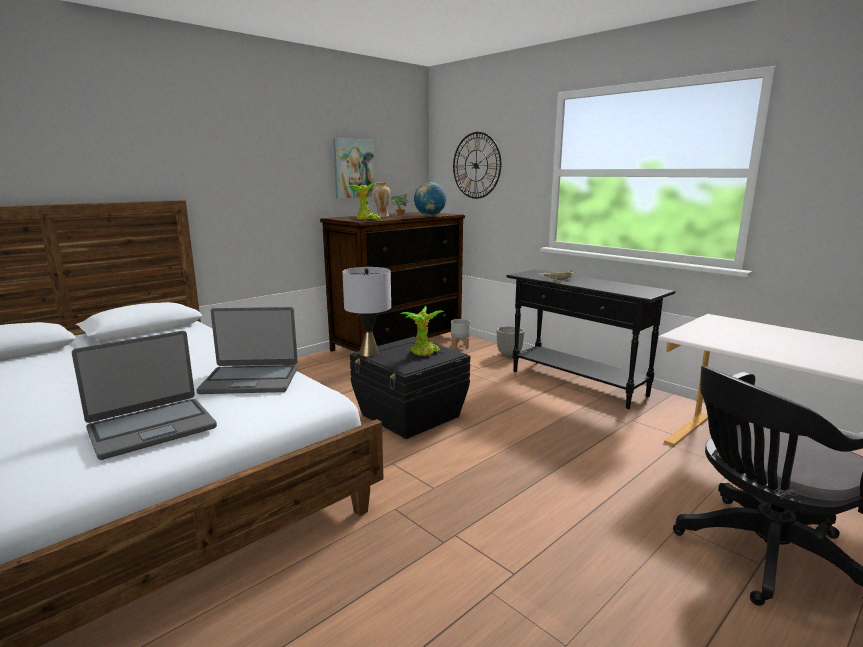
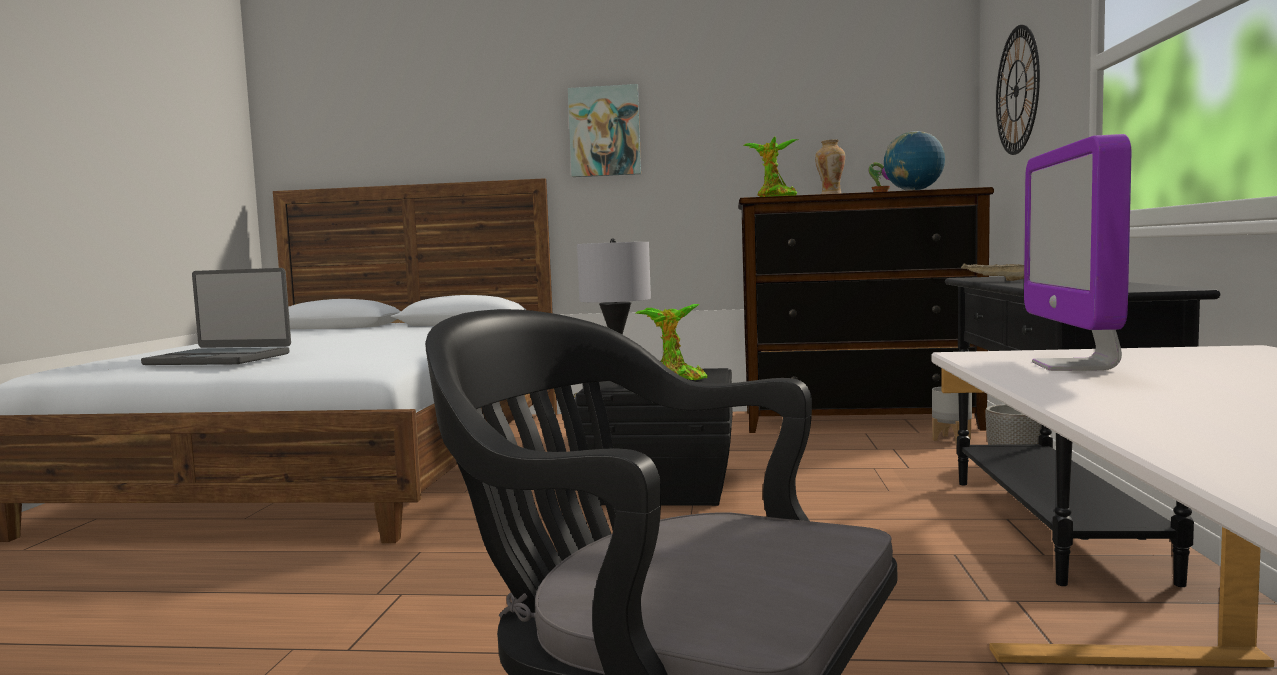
camera: 50 degrees right, 10 degrees down
(250, 380) = (378, 351): laptop -> none
(353, 168) = (807, 126): picture -> picture (605, 131)
(726, 338) = (1074, 366): none -> monitor

